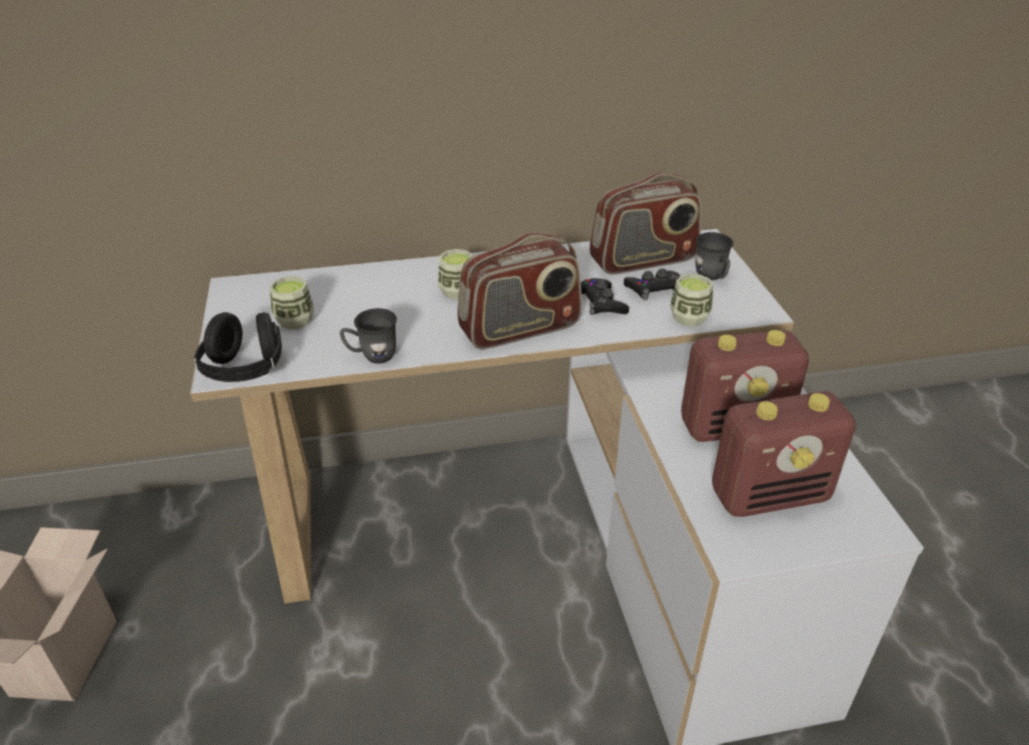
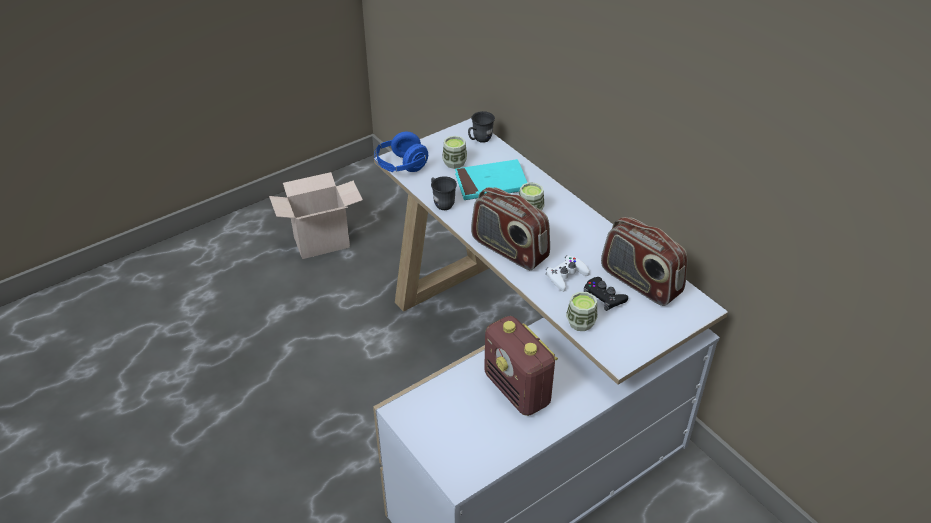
camera: 65 degrees right, 5 degrees up
(245, 370) = (401, 166): black headphones -> blue headphones
(372, 304) = (491, 183): none -> turquoise book
(601, 303) = (566, 276): black game controller -> white game controller
(712, 277) = (645, 323): grey mug -> grey mug (479, 140)
(770, 495) = (460, 420): radio -> none

